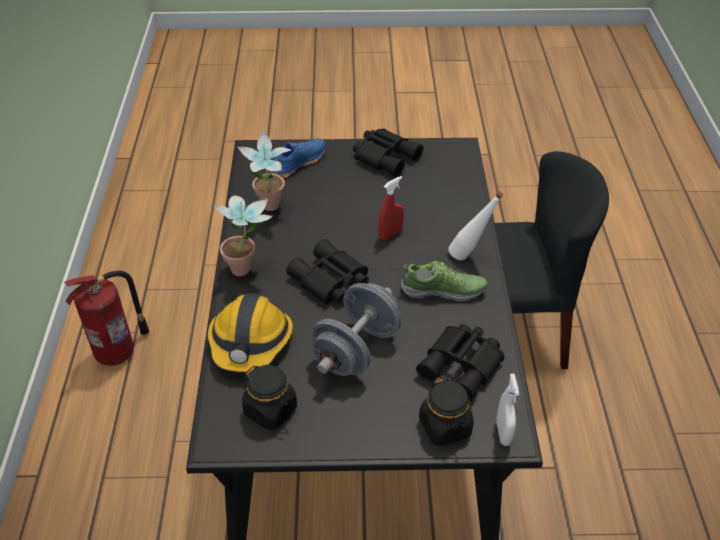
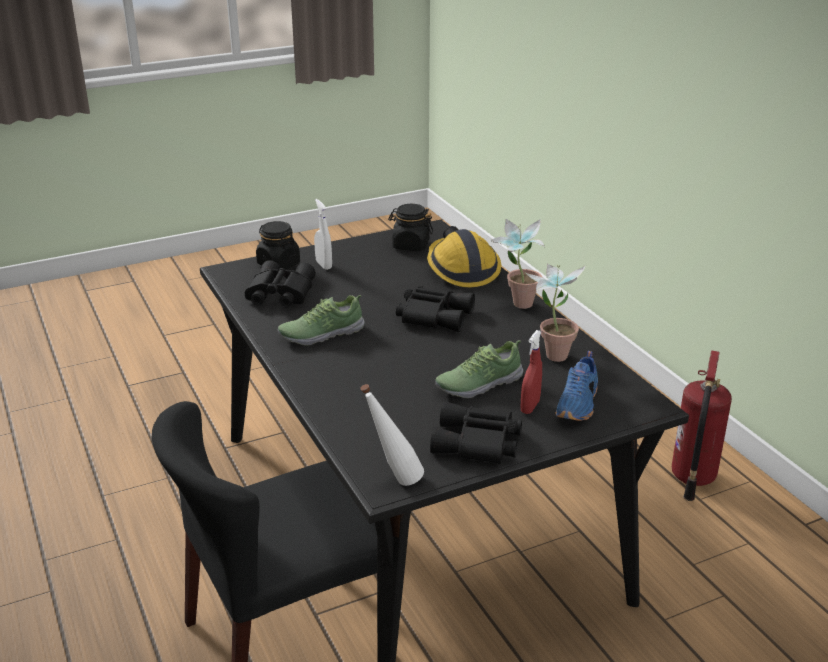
camera: 155 degrees right, 15 degrees down
(349, 199) = (478, 383): none -> shoe
(356, 349) = (373, 283): grey dumbbell -> none
(390, 234) = (405, 363): red spray bottle -> red spray bottle (530, 407)
(470, 256) = (308, 365): white bottle -> white bottle (393, 481)
(503, 433) = (233, 270): white spray bottle -> white spray bottle (323, 265)

